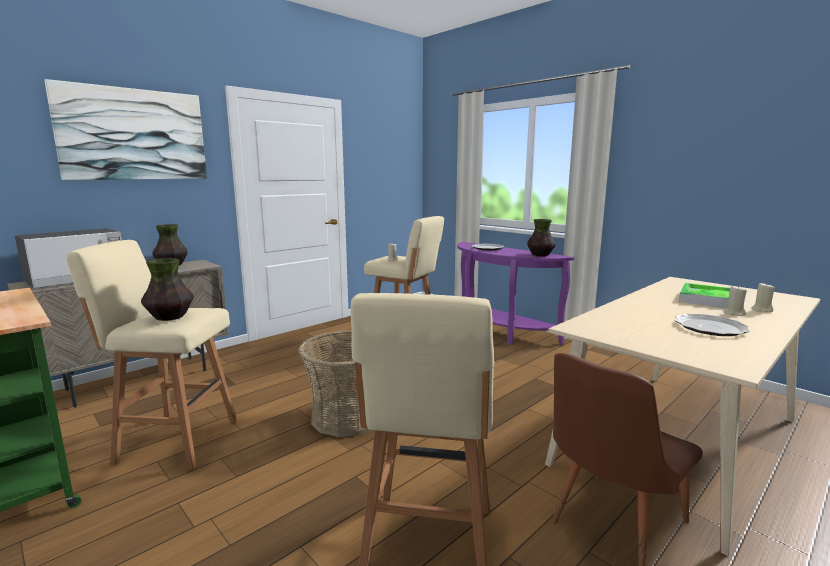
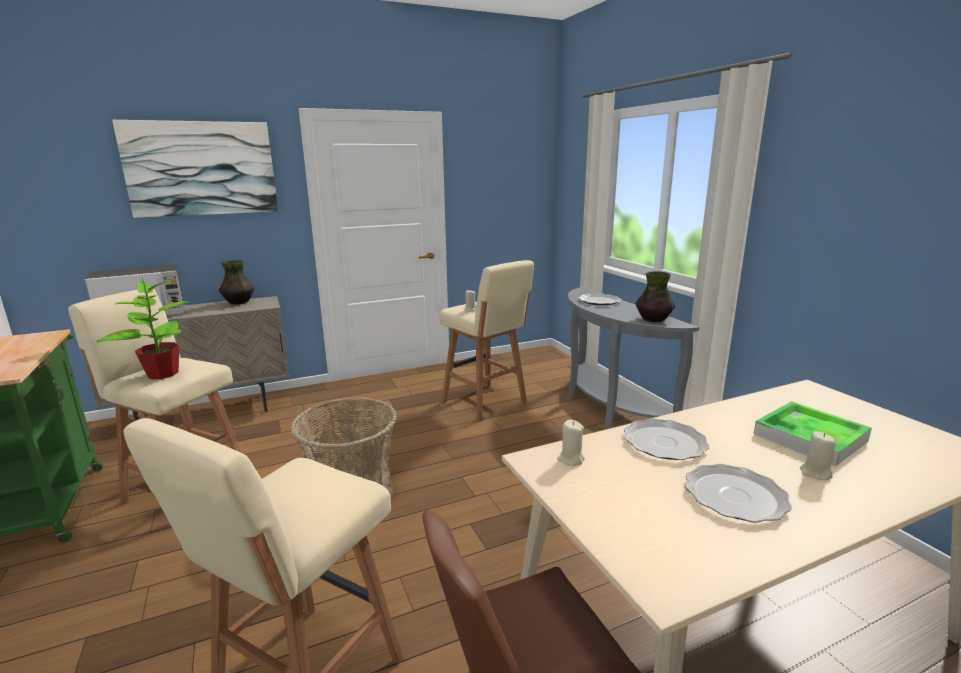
camera: 20 degrees right, 5 degrees up
(170, 317) = (162, 374): vase -> potted plant
(498, 332) = (606, 408): purple console table -> grey console table
(638, 311) = (665, 442): none -> plate
(761, 310) = (876, 473): beige candle -> beige candle (570, 459)

